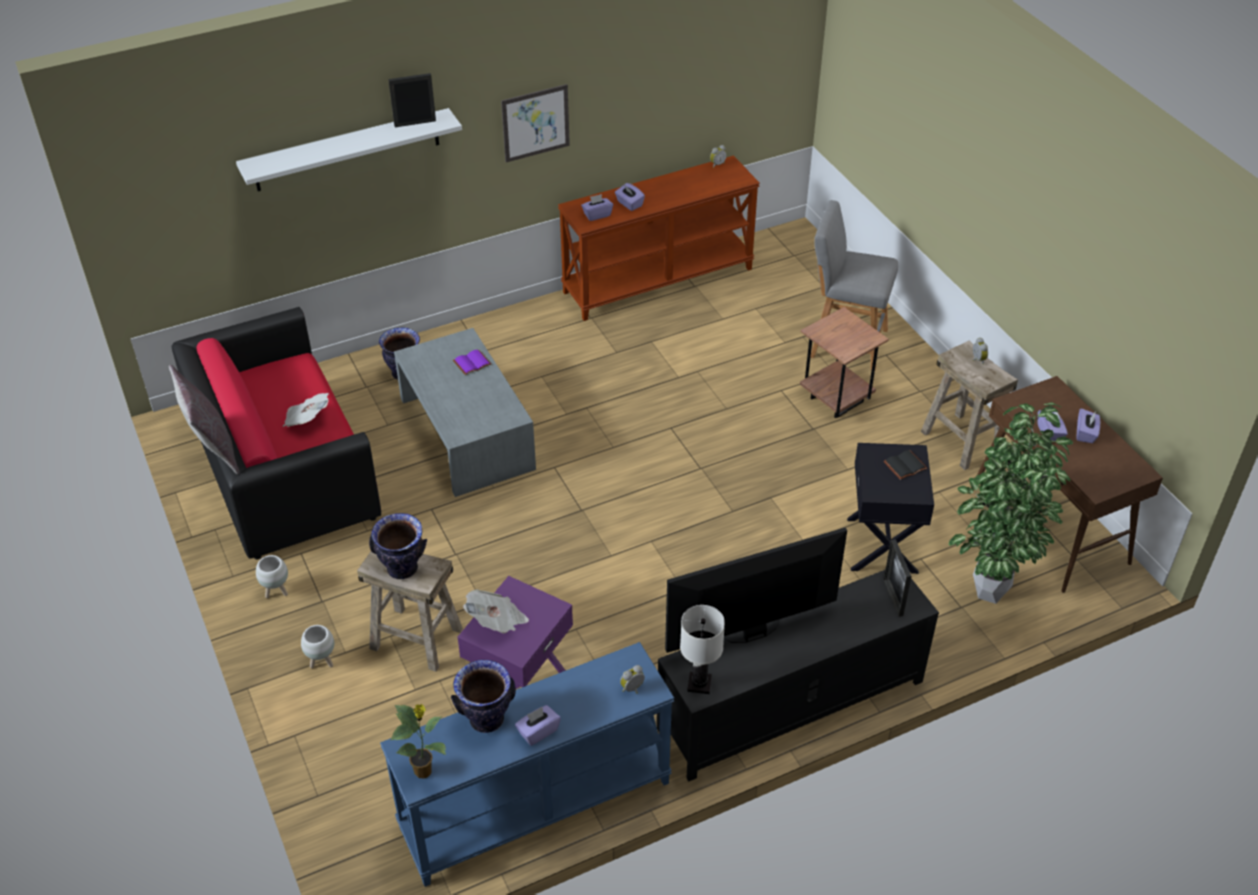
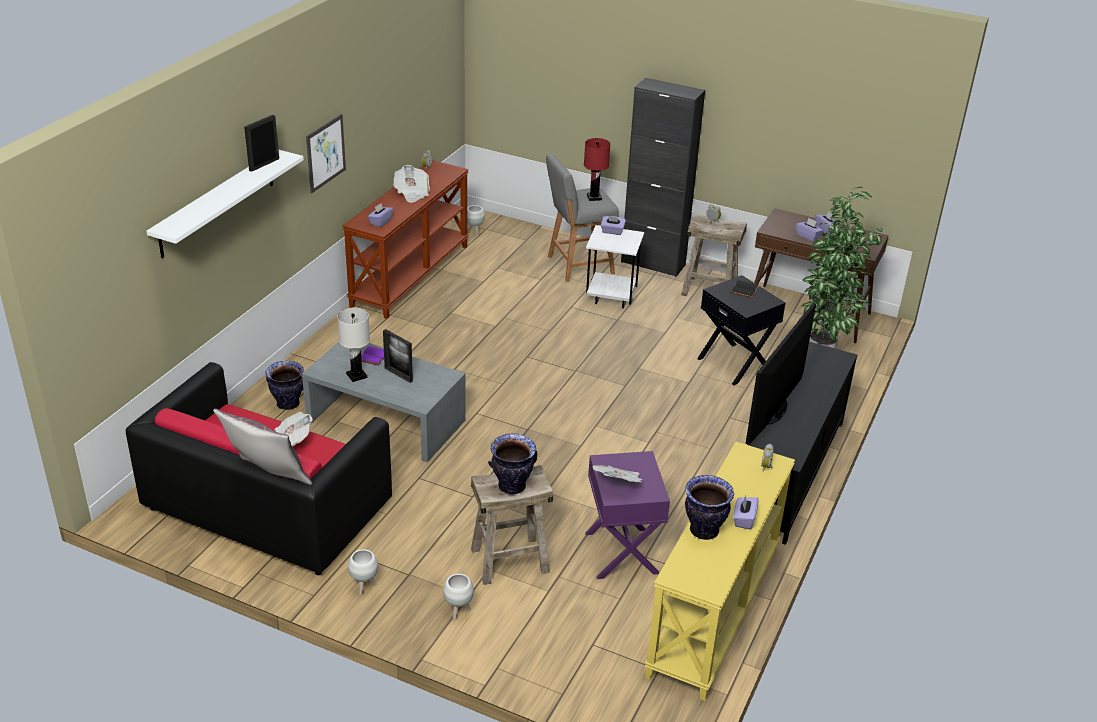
camera: 40 degrees left, 10 degrees down
(424, 771) = (705, 580): potted plant -> none
(536, 807) = (715, 612): blue console table -> yellow console table
(629, 204) = (395, 208): purple tissue box -> purple tissue box (612, 231)
(666, 192) = (412, 193): none -> newspaper
(699, 684) = (783, 454): white table lamp -> white table lamp (357, 375)
(777, 255) = (474, 233): none -> white planter
(837, 399) = (611, 298): brown side table -> white side table
(870, 272) = (594, 197): none -> red table lamp
(893, 597) = (825, 358): picture frame -> picture frame (398, 374)
(934, 377) = (653, 263): none -> black cabinet

